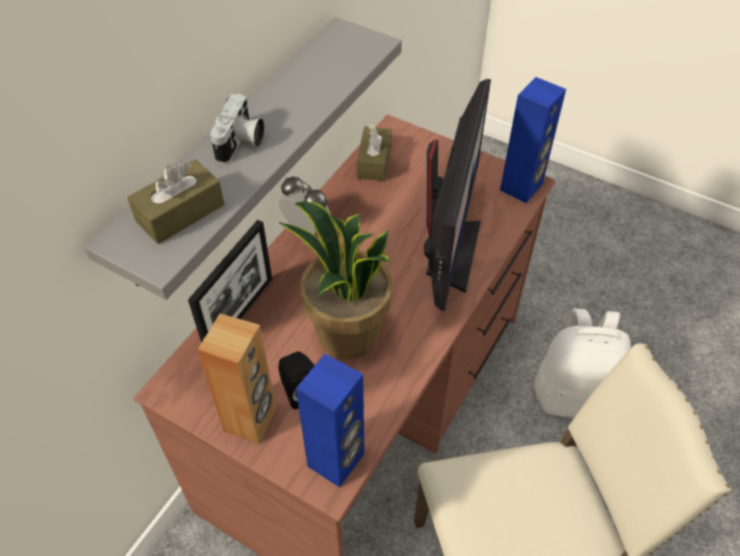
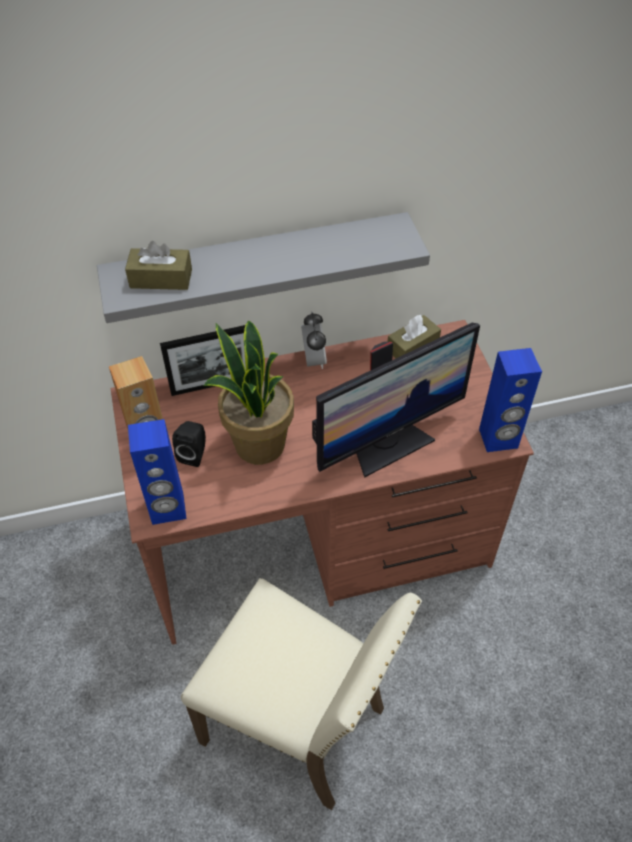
camera: 45 degrees right, 0 degrees up
(241, 143) = (242, 260): camera -> none
(574, 395) = (476, 656): white backpack -> none

